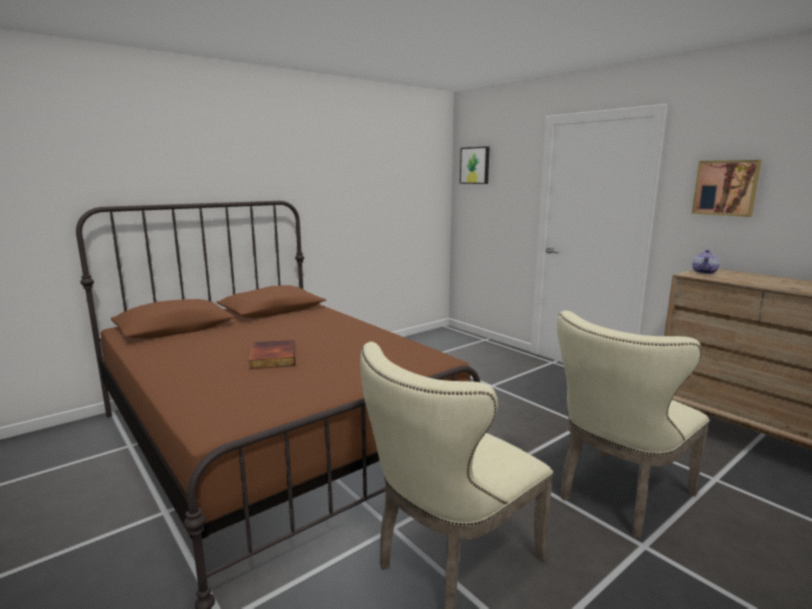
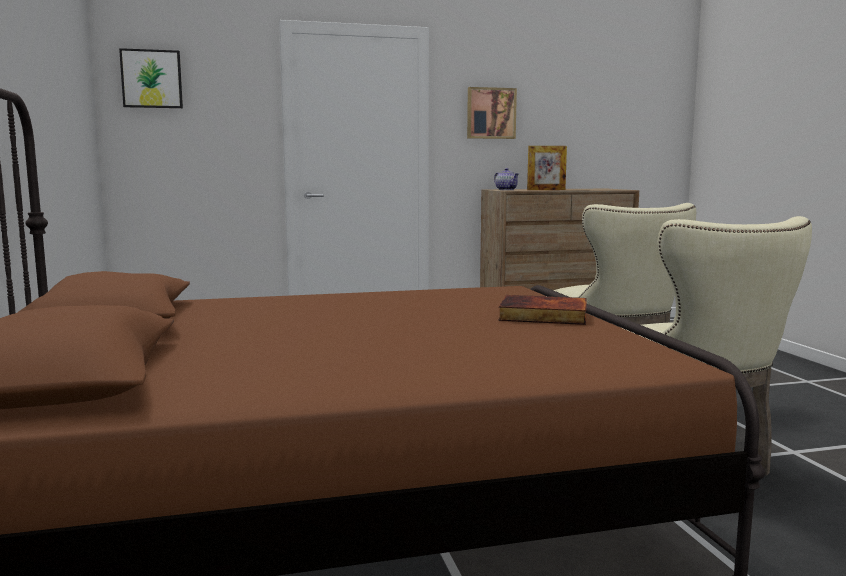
camera: 65 degrees left, 5 degrees down
(272, 357) = (407, 332): book -> book (542, 316)
(745, 280) = (546, 190): none -> picture frame

